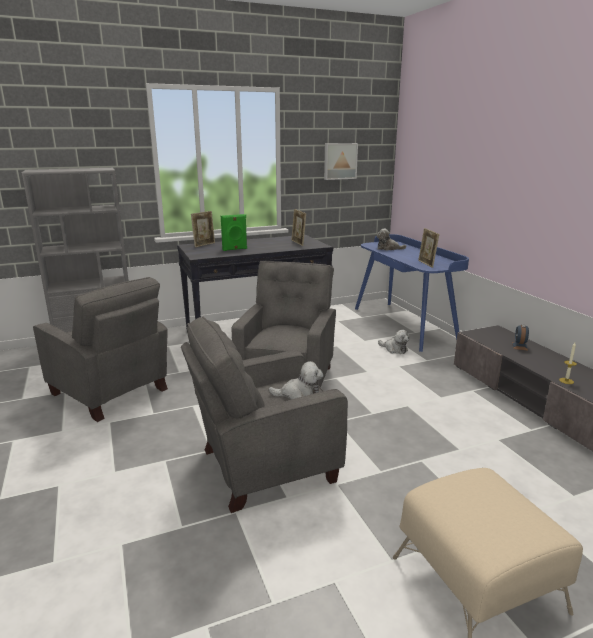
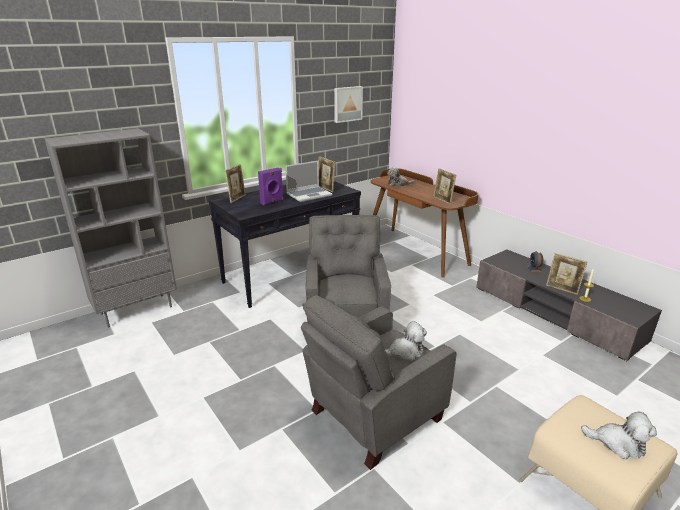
camera: 15 degrees left, 5 degrees up
(111, 392) = (184, 363): grey armchair -> none
(235, 249) = (272, 202): green speaker -> purple speaker
(277, 246) = (309, 195): none -> laptop
(394, 349) = (420, 278): plush toy -> plush toy (618, 443)
(404, 324) = (416, 251): blue desk -> brown desk
(542, 369) = (562, 289): none -> picture frame

